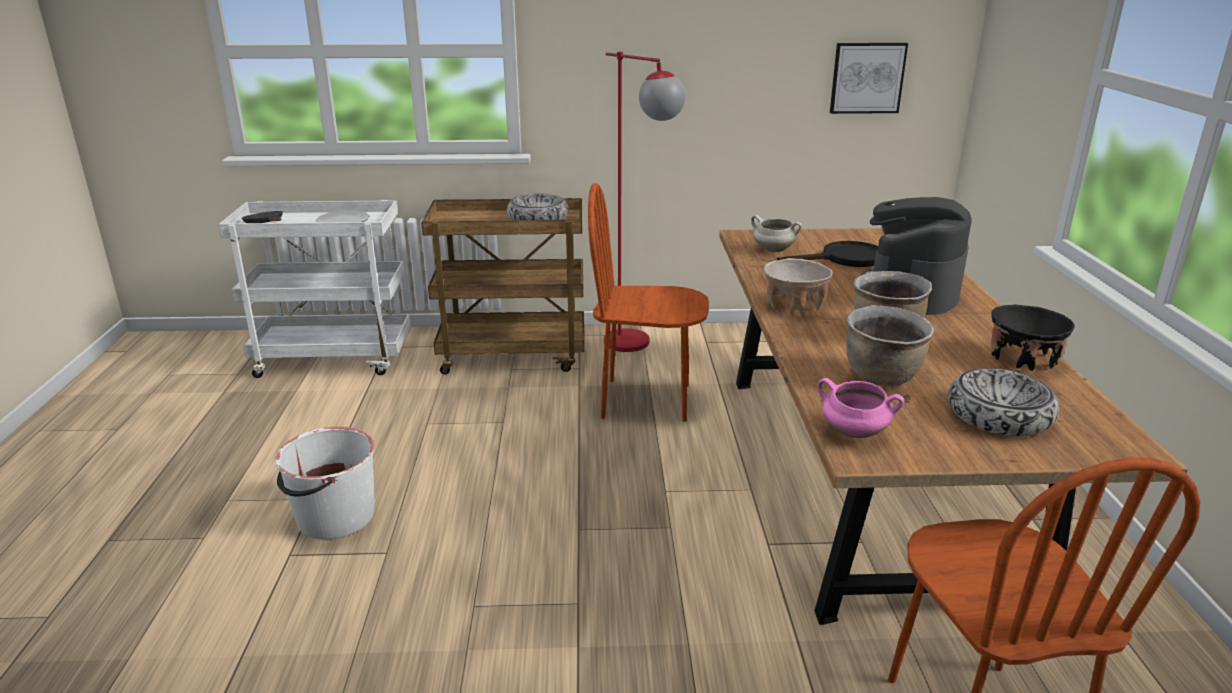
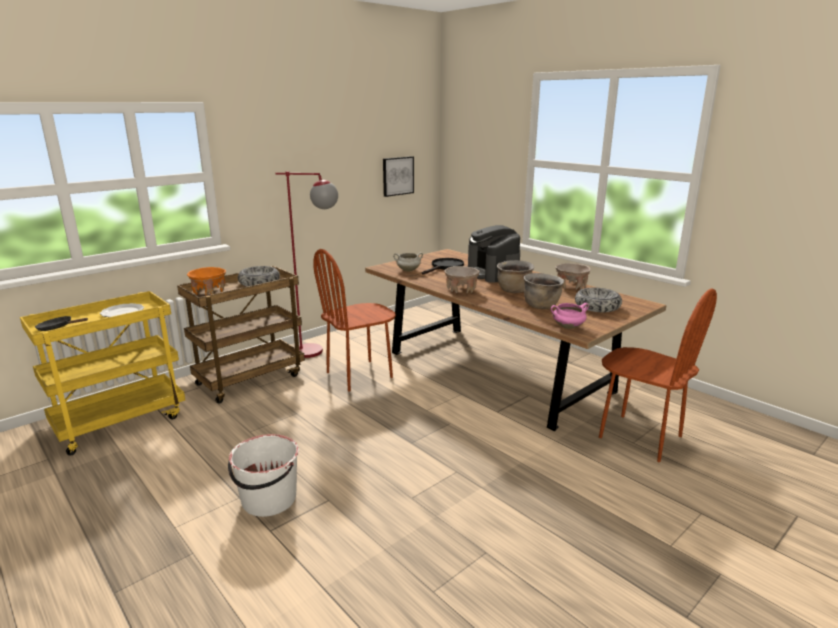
camera: 40 degrees left, 5 degrees down
(335, 358) = (121, 422): white cart -> yellow cart
(464, 217) = (209, 292): none -> orange bowl
(1023, 359) = (571, 286): black bowl -> beige bowl

